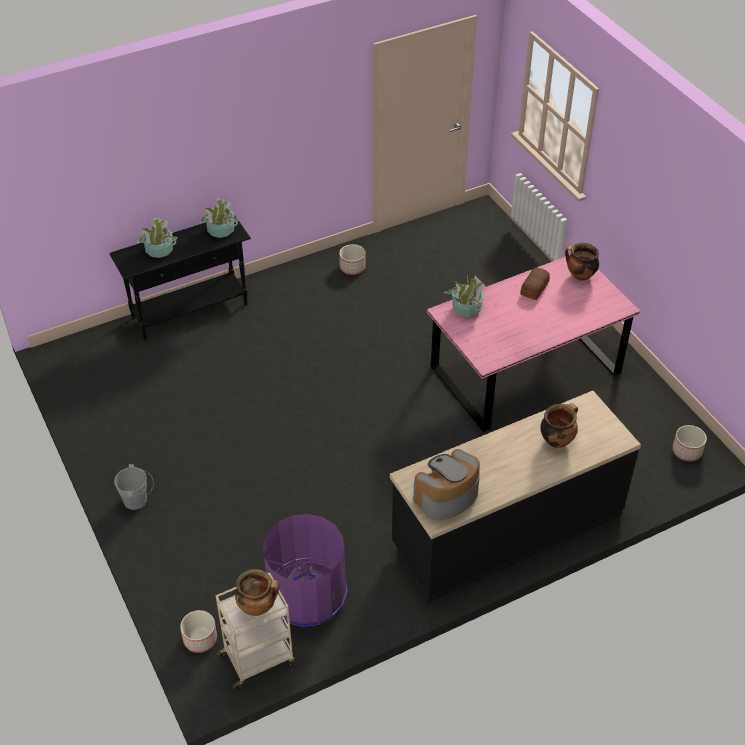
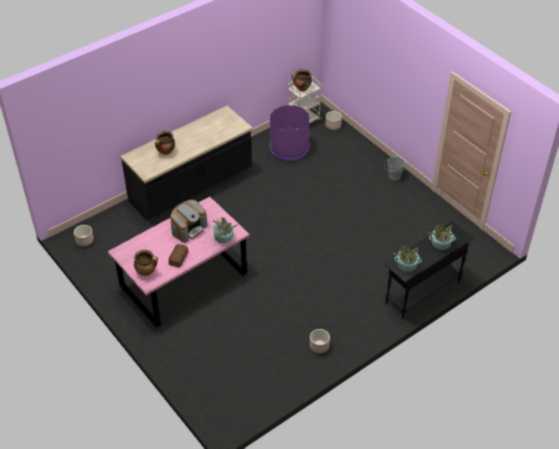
camera: 170 degrees right, 0 degrees up
(446, 496) = (221, 120): coffee machine -> coffee machine (189, 228)

